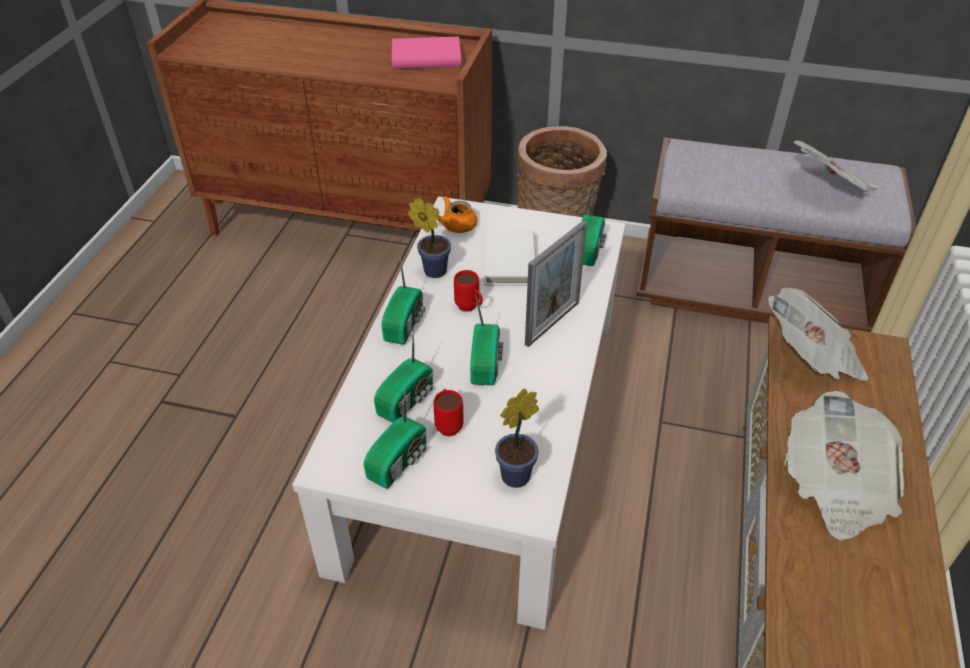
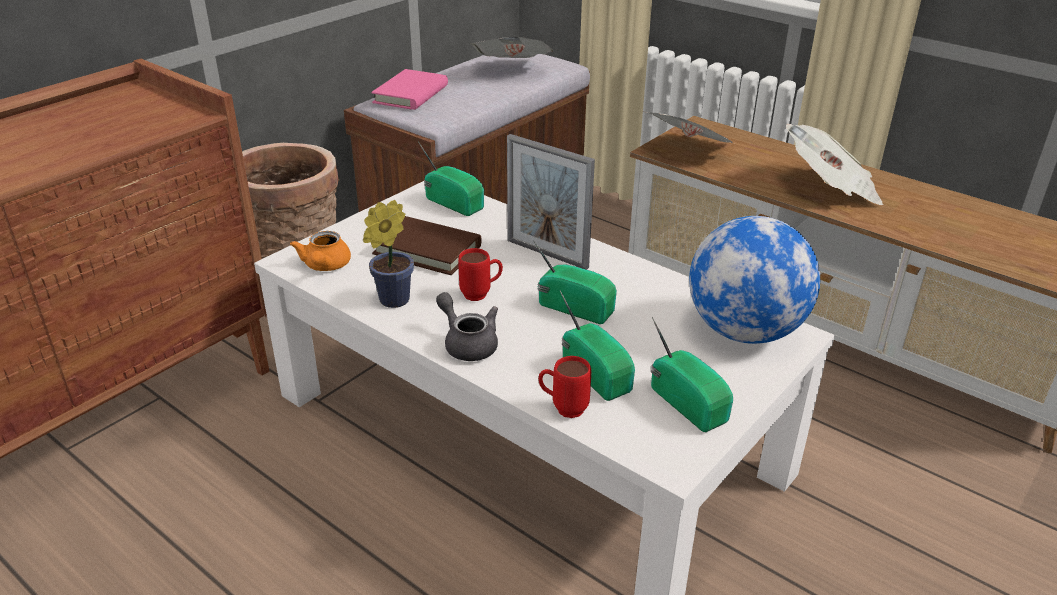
camera: 65 degrees left, 10 degrees down
(405, 323) = (467, 343): radio -> grey teapot
(426, 58) = (116, 113): pink book -> pink book (411, 94)
(448, 424) = (652, 355): red mug -> red mug (563, 408)
(510, 261) = (427, 250): white book -> brown book
(519, 474) = (744, 331): potted plant -> globe
(552, 323) = (547, 254): picture frame -> picture frame turned 150 degrees clockwise

